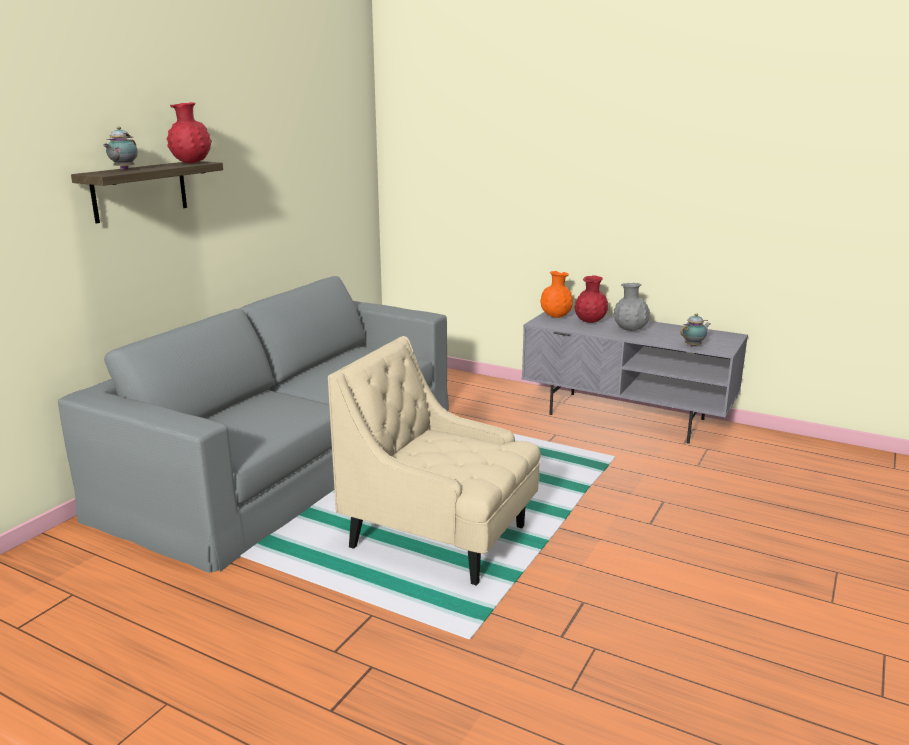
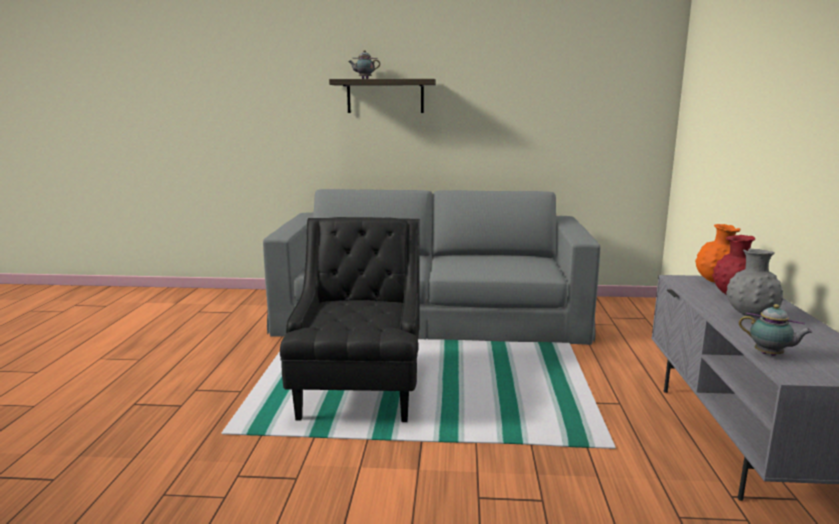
camera: 65 degrees right, 5 degrees down
(191, 163) = (416, 78): red vase -> none
(440, 538) = (359, 391): beige armchair -> black armchair

